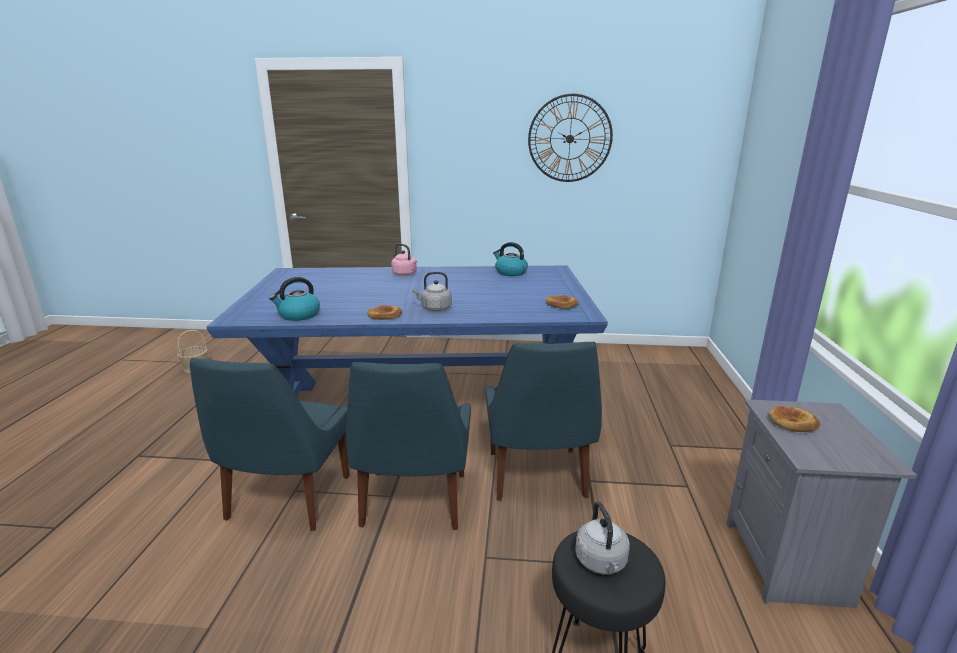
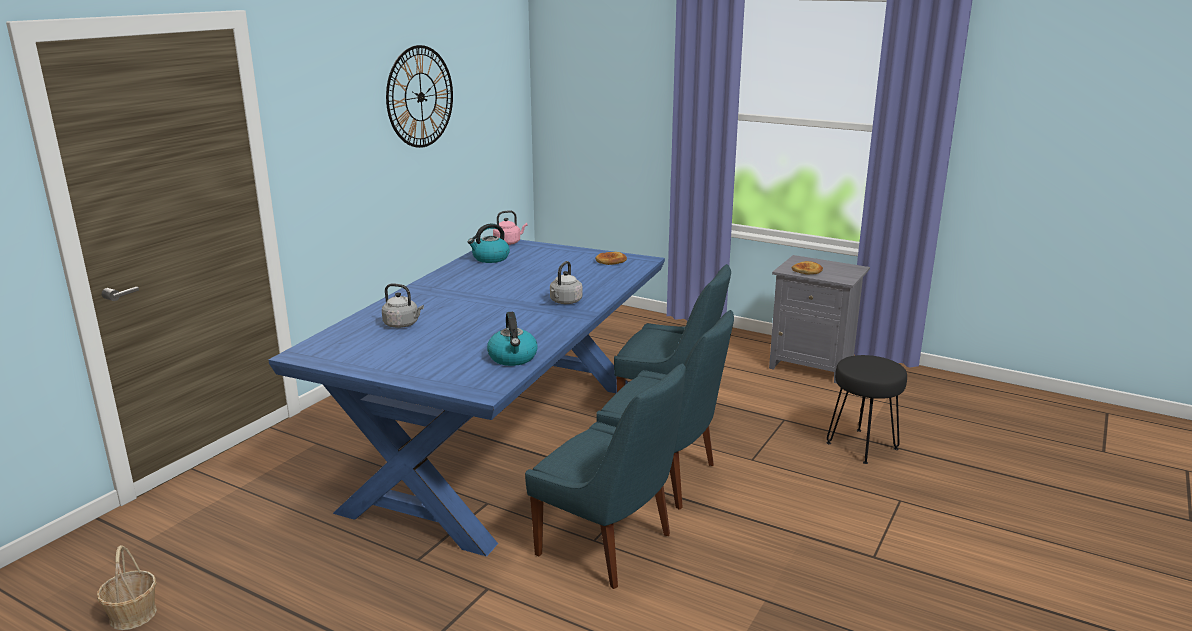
camera: 65 degrees left, 0 degrees up
(385, 315) = (561, 322): bread -> none
(405, 274) = (425, 297): pink kettle -> pink kettle (508, 243)
(601, 563) = (872, 368): grey kettle -> grey kettle (403, 324)

